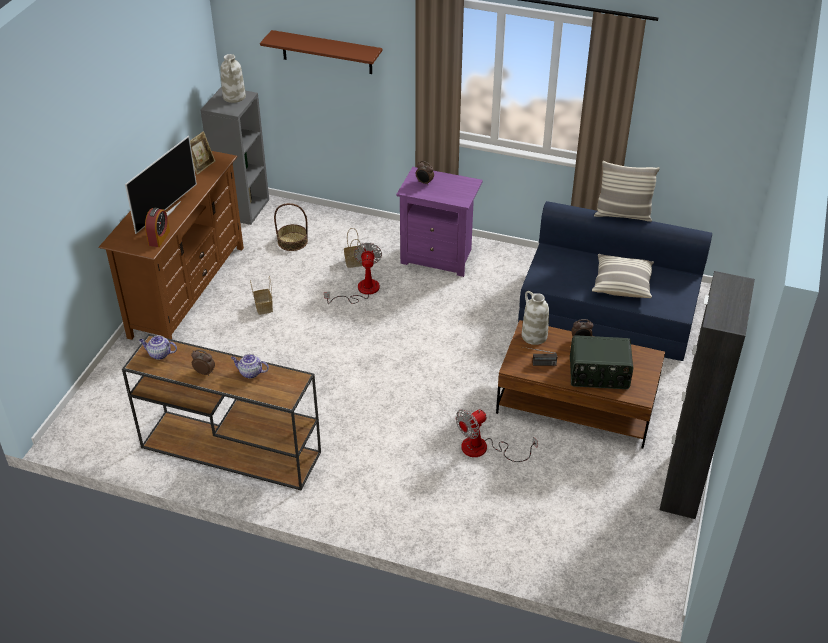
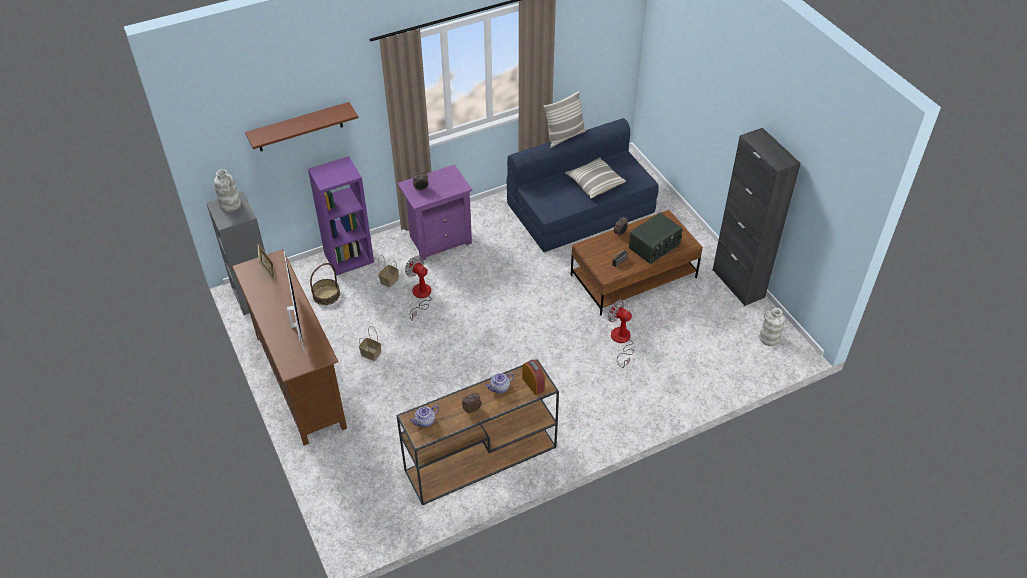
camera: 45 degrees left, 5 degrees up
(159, 238) = (319, 344): alarm clock -> alarm clock (533, 384)
(348, 225) = (349, 257): none -> purple bookcase
(484, 449) = (621, 341): fan -> fan turned 120 degrees clockwise
(533, 336) = (592, 249): white vase -> white vase (769, 338)

